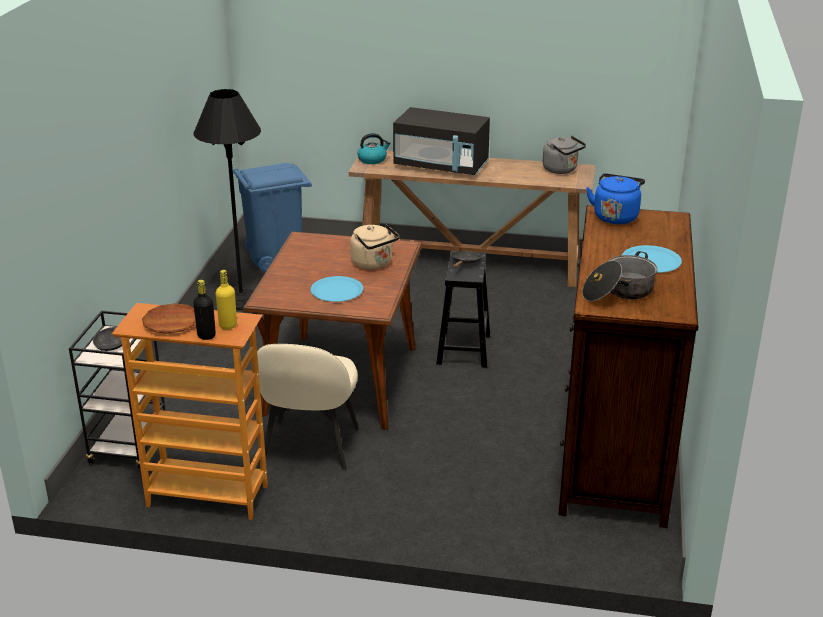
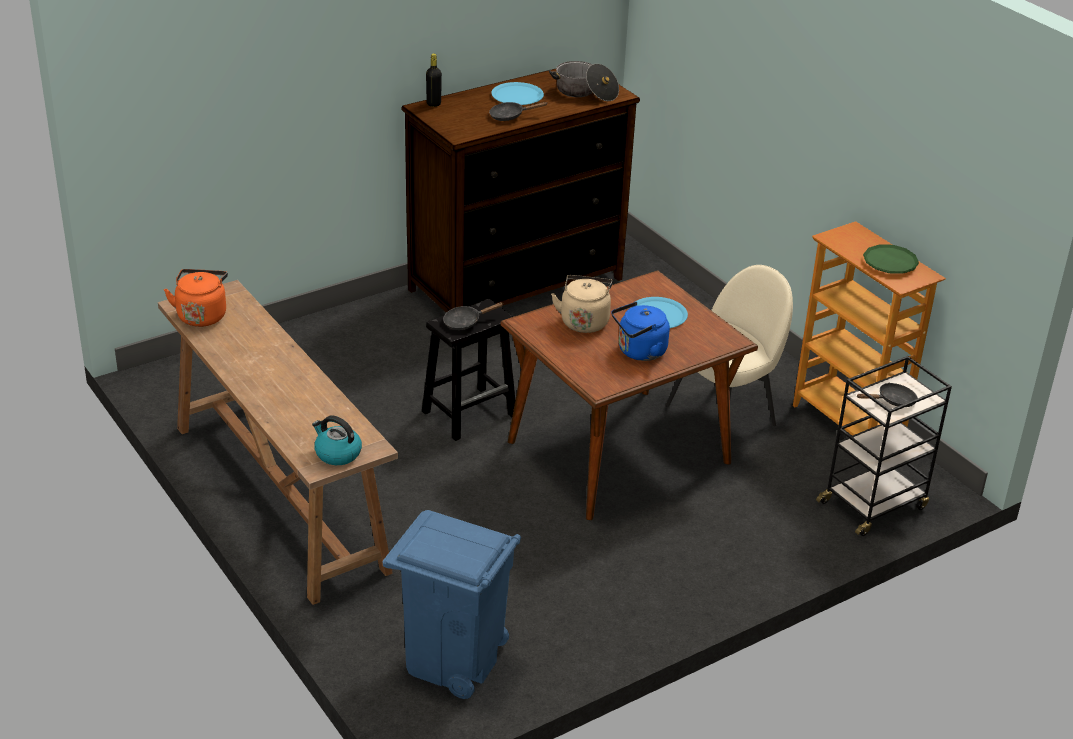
camera: 135 degrees left, 5 degrees up
(171, 322) = (890, 263): brown plate -> green plate
(206, 336) = (874, 240): black bottle -> black bottle (433, 104)
(228, 325) = (848, 240): yellow bottle -> none
(241, 300) = (583, 614): black floor lamp -> none
(441, 166) = (292, 395): black microwave -> none
(562, 170) = (202, 315): grey kettle -> orange kettle
(610, 242) = (510, 116): none -> black frying pan
(615, 216) = (458, 127): blue kettle -> blue kettle (639, 352)

